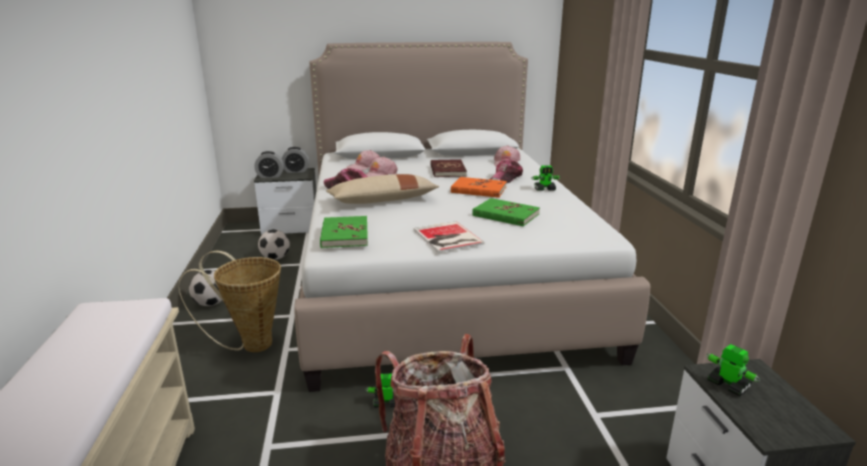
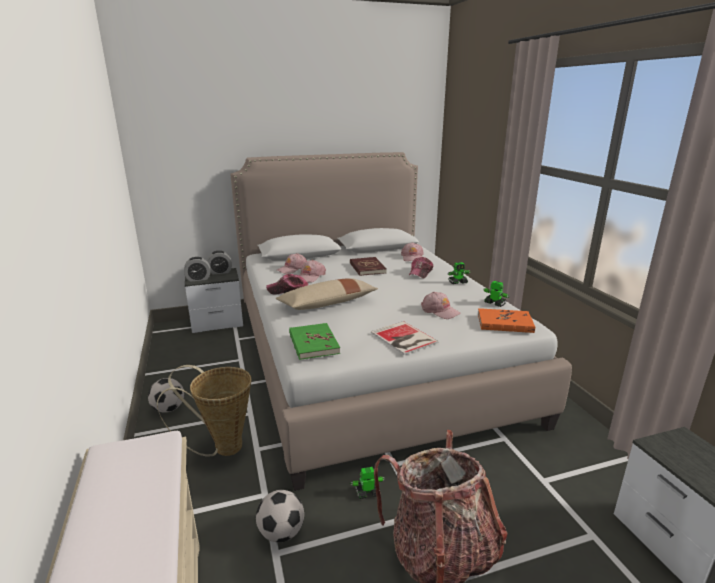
camera: 10 degrees left, 0 degrees up
(275, 258) = (214, 356): football -> football (281, 532)
(478, 190) = (404, 286): orange book -> orange book (504, 323)
(505, 215) = (439, 311): green book -> pink cap
(727, 385) = (674, 455): toy robot -> toy robot (494, 303)

